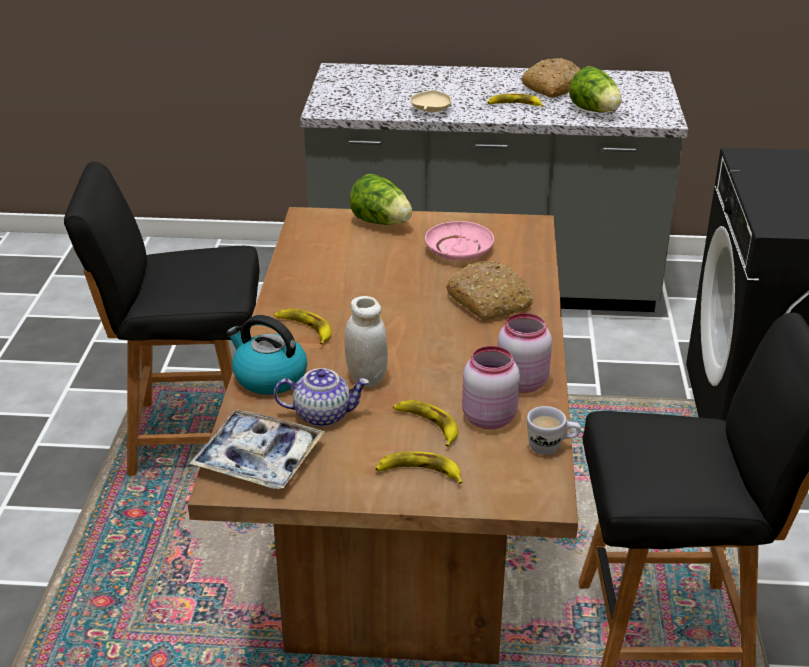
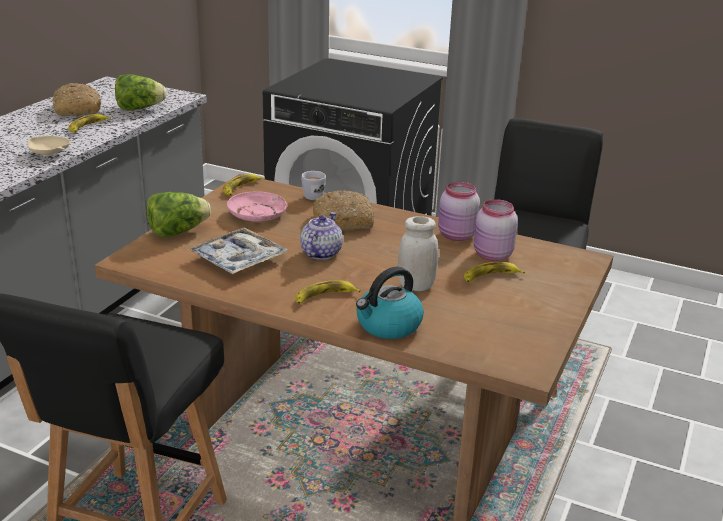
camera: 70 degrees left, 5 degrees down
(258, 459) = (502, 350): tray -> tray (238, 259)
(323, 415) = (455, 312): teapot -> teapot (320, 253)
(419, 472) = (545, 291): banana -> banana (241, 188)
(551, 447) = (535, 244): white mug -> white mug (315, 195)

